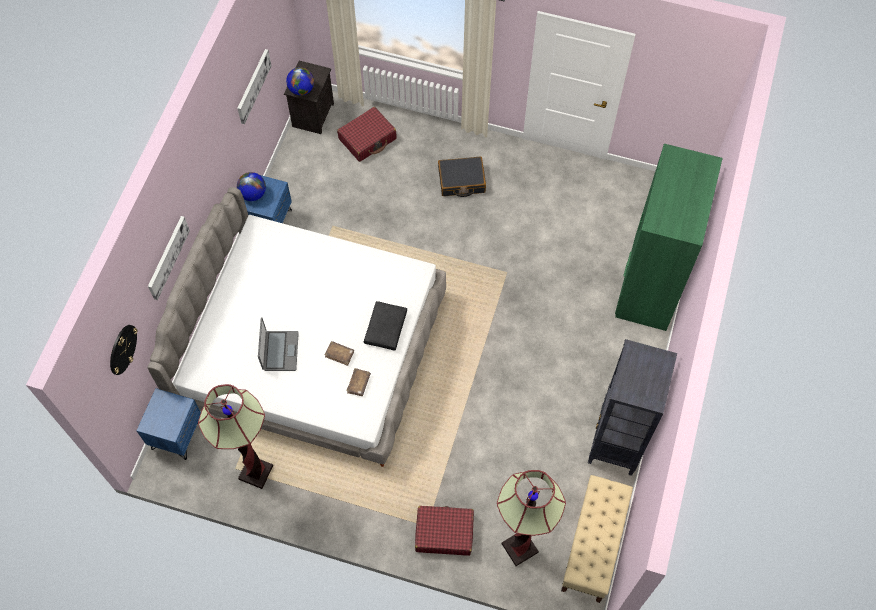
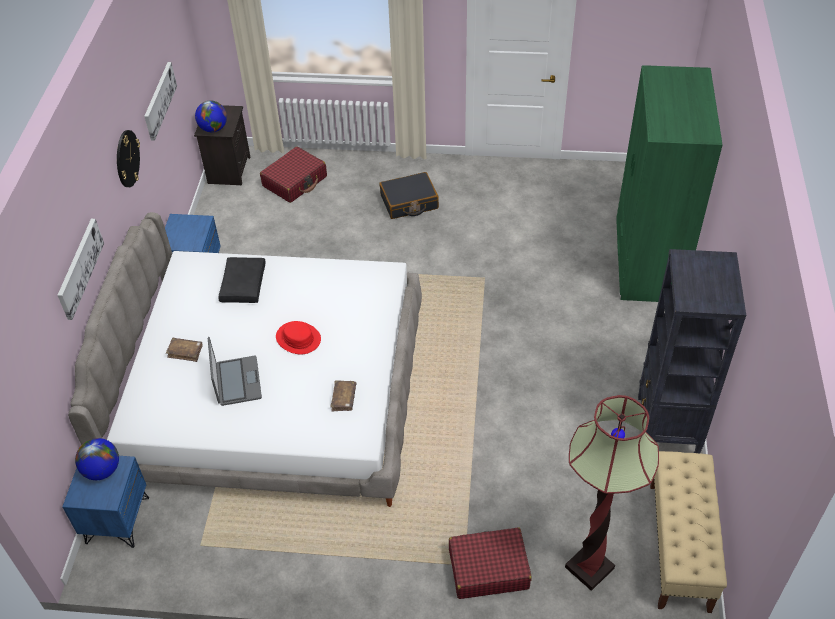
camera: 10 degrees left, 15 degrees down
(122, 349) = (31, 372): wall clock -> wall clock (127, 158)
(253, 194) = (175, 233): globe -> globe (102, 470)
(256, 472) = (228, 545): floor lamp -> none
(334, 321) = (298, 338): none -> red hat
(339, 354) = (313, 372): brown book -> brown book (185, 352)
(385, 328) = (362, 334): black pillow -> black pillow (242, 284)

